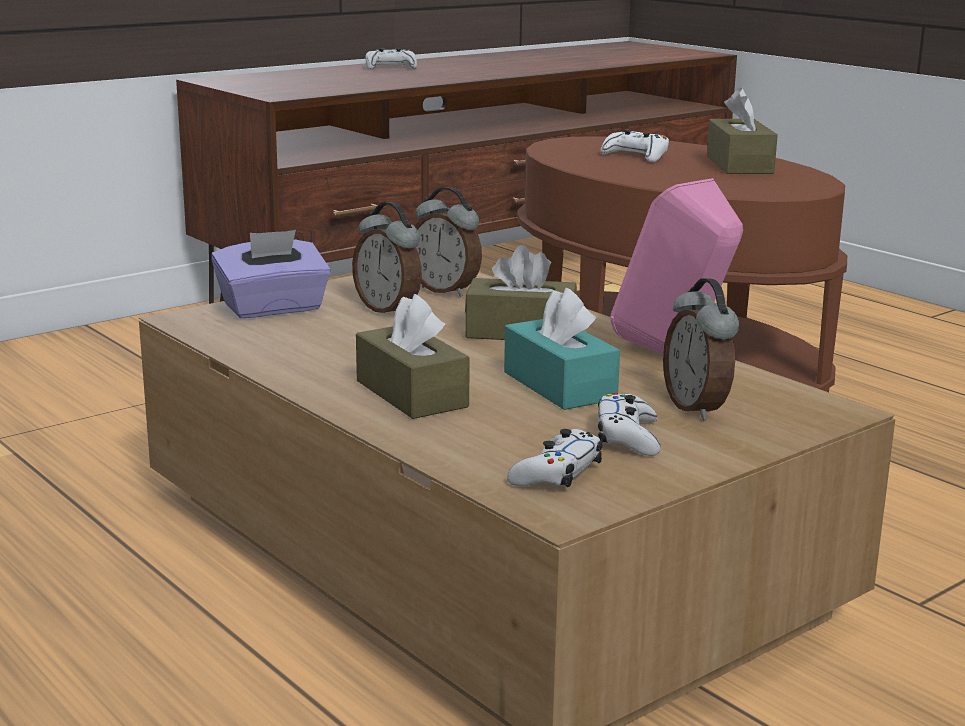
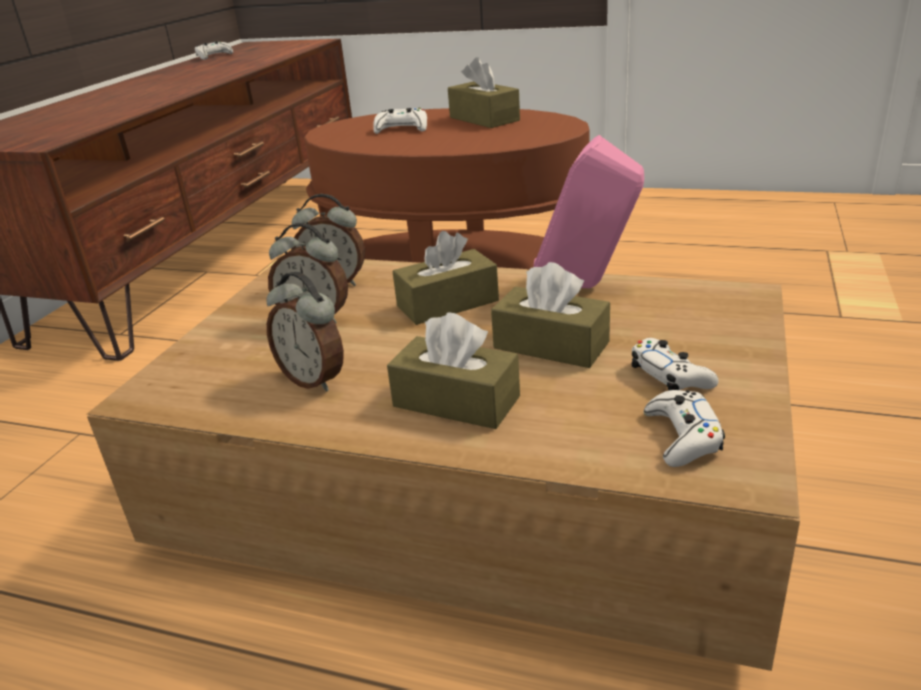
camera: 30 degrees left, 10 degrees up
(273, 308) = (211, 354): purple tissue box -> none
(390, 67) = (100, 97): white game controller -> white game controller (214, 56)
(559, 386) = (551, 345): turquoise tissue box -> brown tissue box
(697, 408) = (669, 328): alarm clock -> alarm clock (314, 379)

